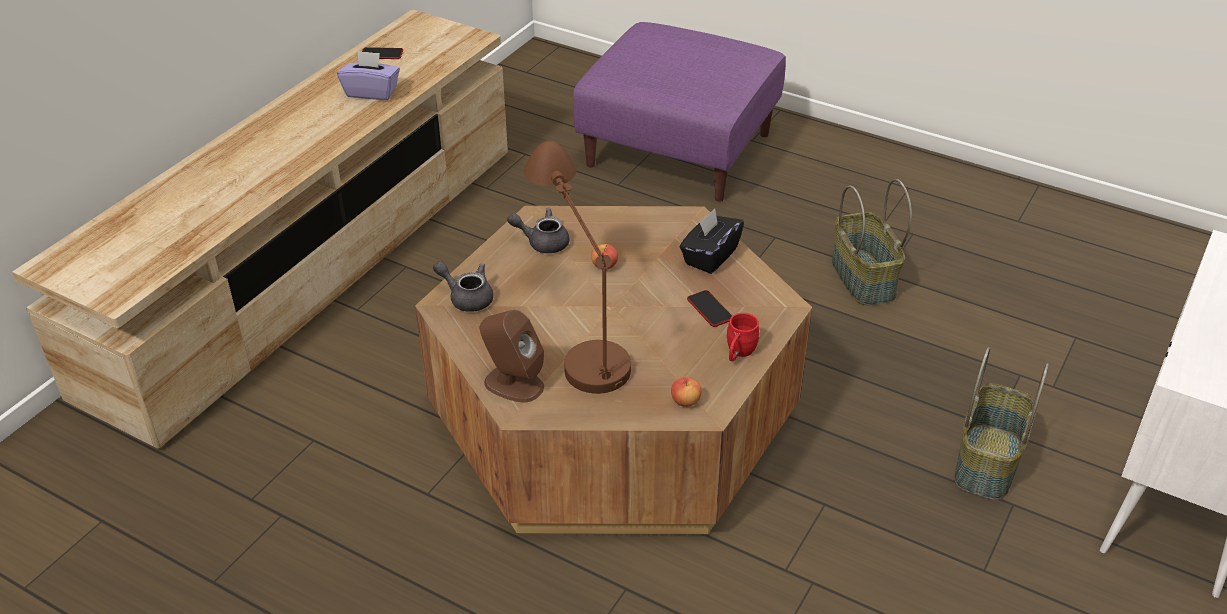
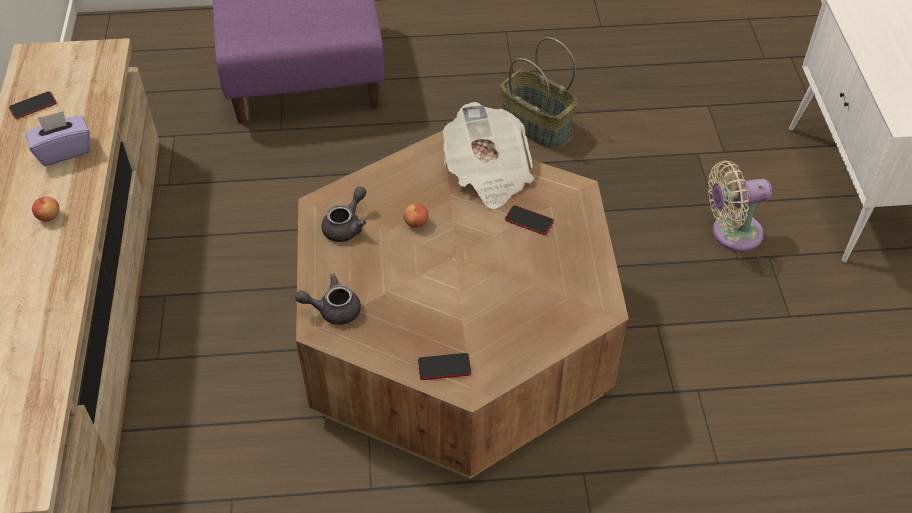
camera: 35 degrees left, 10 degrees up
(513, 384) = (444, 367): brown speaker -> phone
(542, 242) = (346, 226): grey teapot -> grey teapot turned 150 degrees clockwise
(578, 333) = (451, 294): brown table lamp -> none
(685, 401) = (582, 309): apple -> apple (49, 216)
(710, 256) = (488, 173): black tissue box -> newspaper
(738, 353) = (582, 247): red mug -> none
(989, 463) = (731, 233): basket -> beige fan

